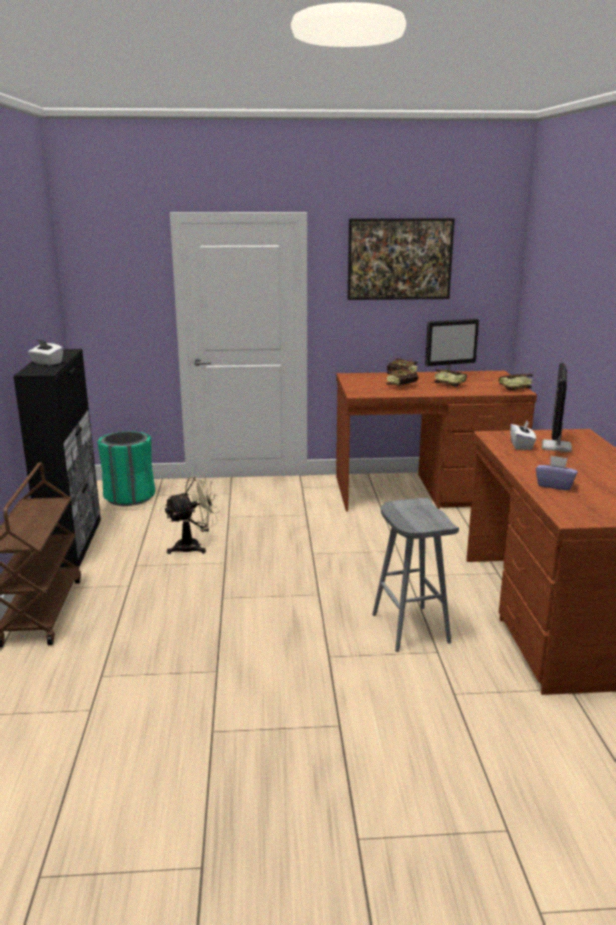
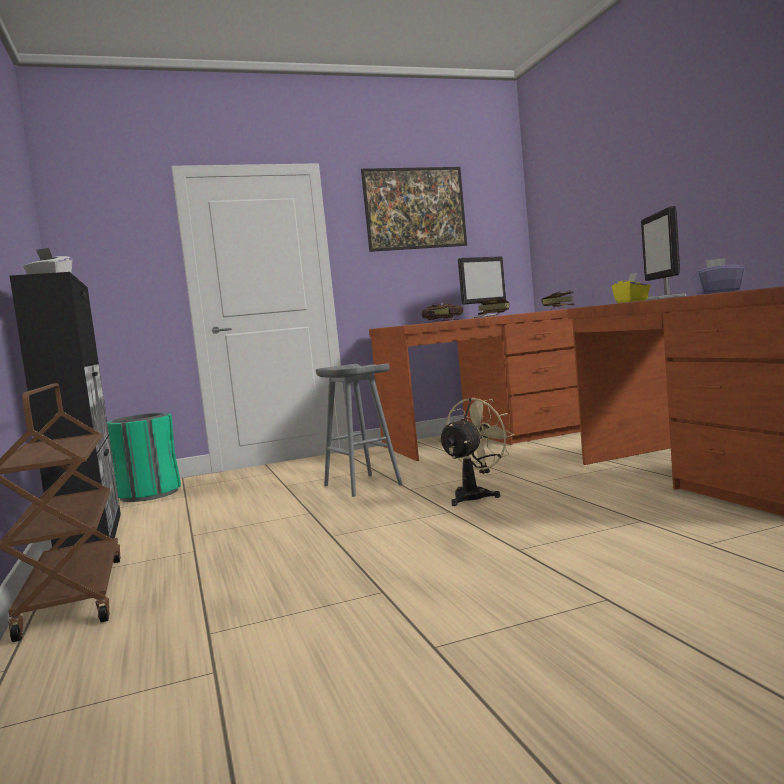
camera: 15 degrees left, 15 degrees down
(194, 546) = (260, 509): beige fan -> beige fan (476, 495)
(409, 628) = (585, 512): grey stool -> grey stool (361, 485)
(521, 445) = (632, 301): white tissue box -> yellow tissue box

